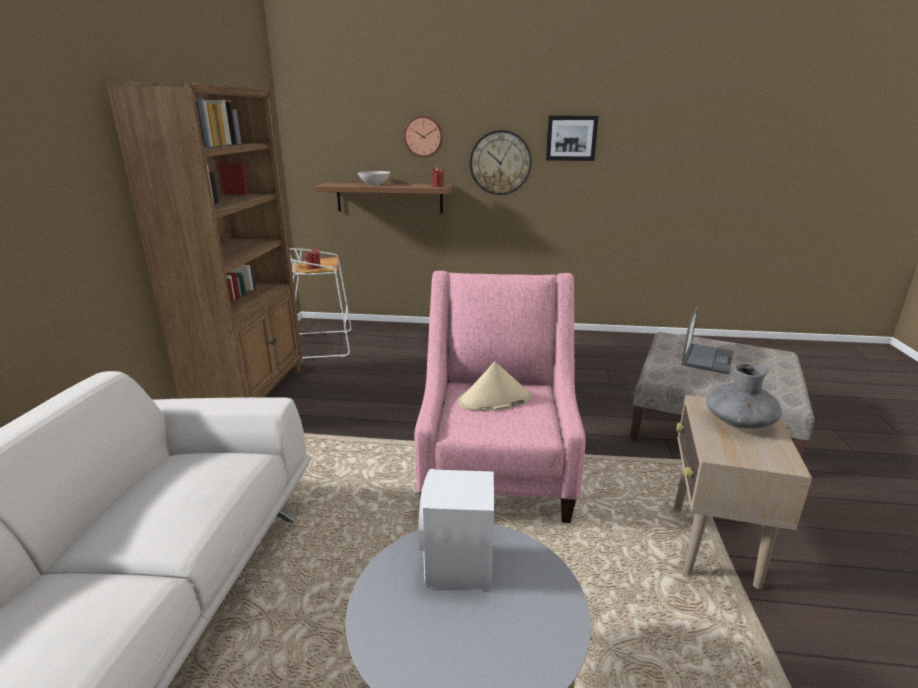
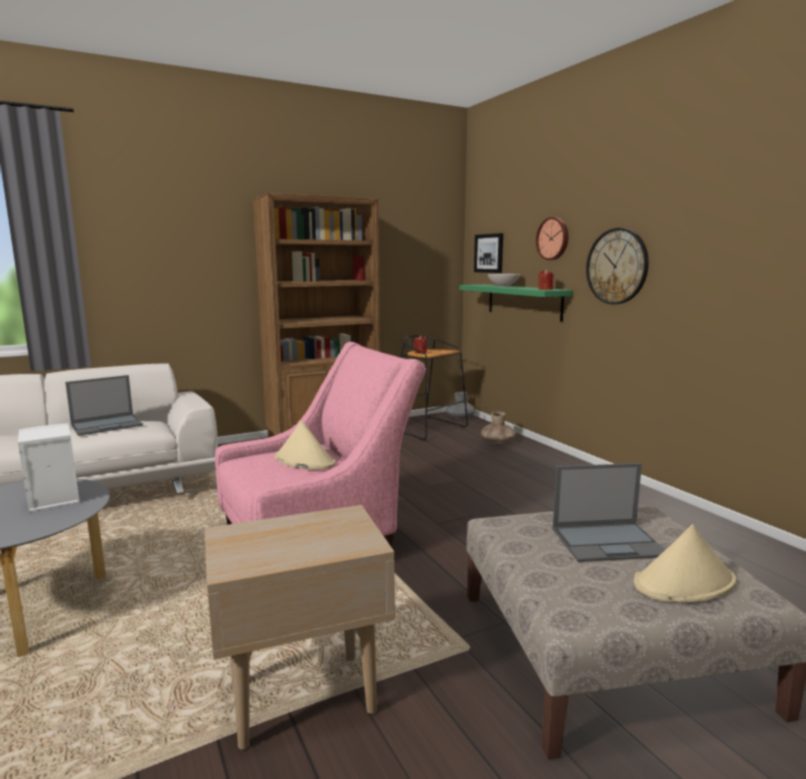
camera: 55 degrees right, 10 degrees down
(181, 489) = (107, 425): none -> laptop
(321, 345) = (427, 428): white stool -> black stool
(389, 197) = (524, 301): brown shelf -> green shelf
(400, 334) = (497, 442): none -> brown vase
(571, 138) = (695, 234): picture -> picture (489, 253)
(739, 422) = (316, 536): grey vase -> grey vase (460, 418)
(764, 361) = (684, 583): none -> beige hat

